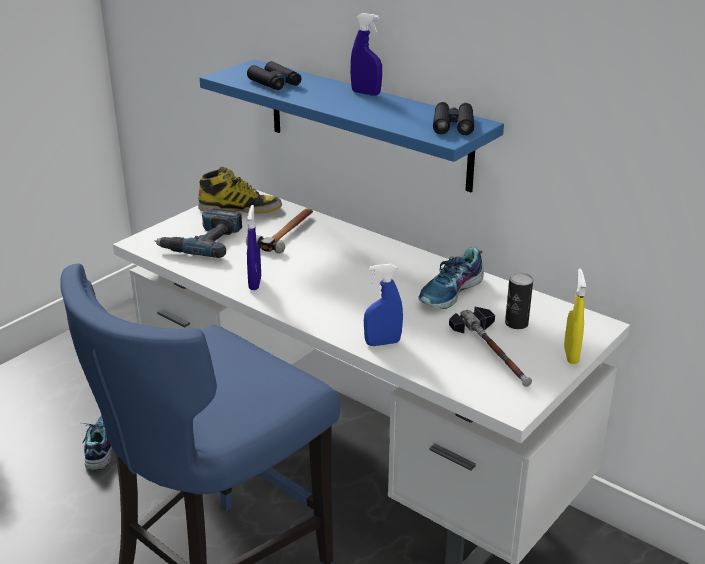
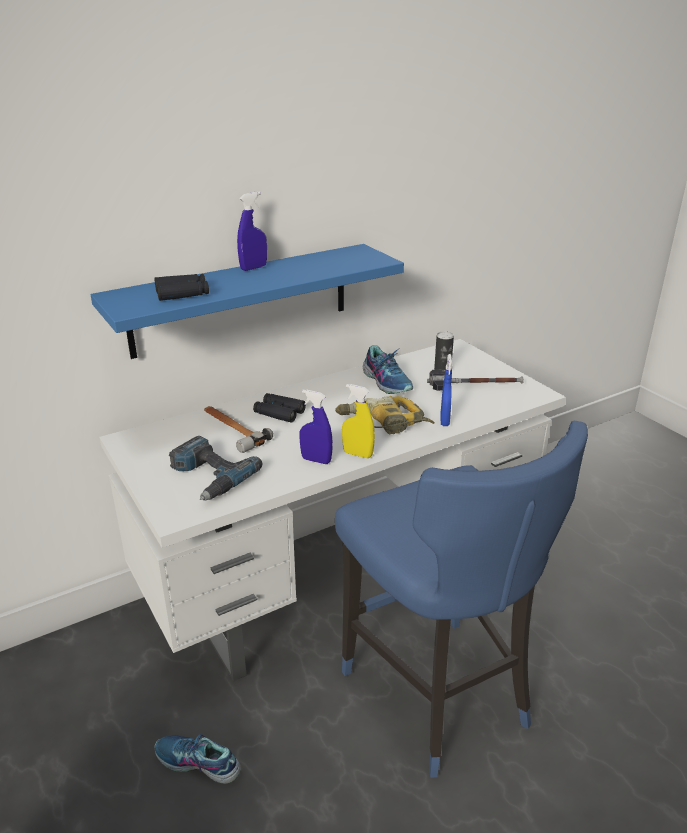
camera: 70 degrees left, 0 degrees up
(240, 208) = (155, 445): boot -> none
(349, 306) = (383, 424): none -> power drill
(453, 125) = (356, 255): black binoculars -> black binoculars (279, 412)
(571, 355) = (488, 363): yellow spray bottle -> yellow spray bottle (357, 454)

